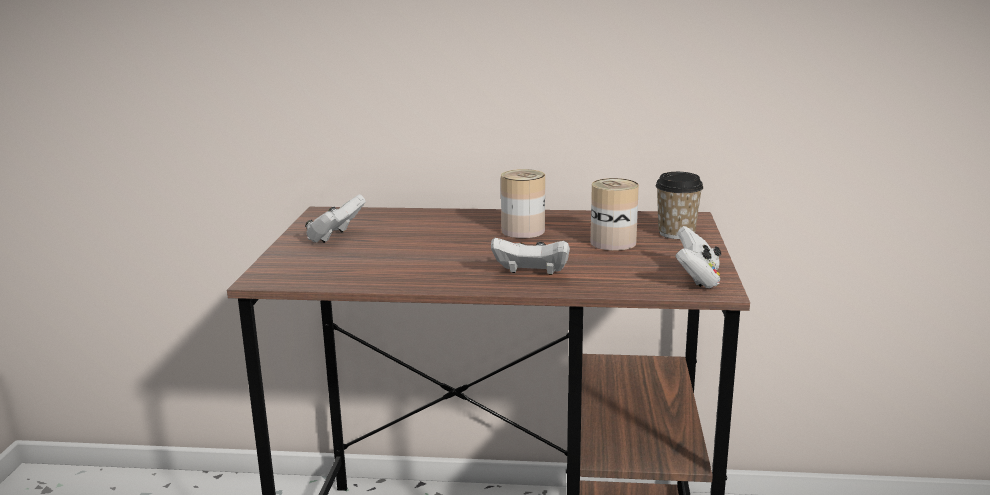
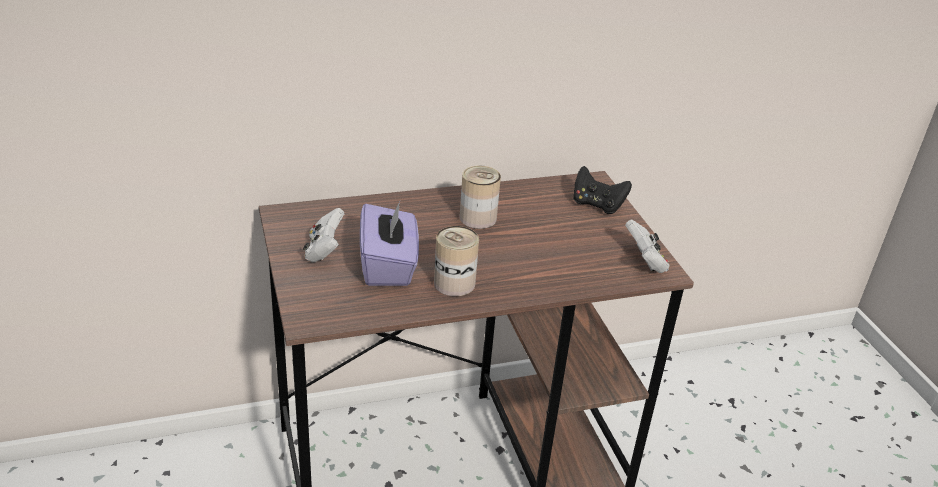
camera: 25 degrees left, 15 degrees up
(389, 253) = (388, 266): none -> purple tissue box
(531, 275) = (524, 277): white game controller -> none
(613, 242) = (558, 224): can -> can (454, 283)
(676, 233) = (597, 204): cup -> black game controller

